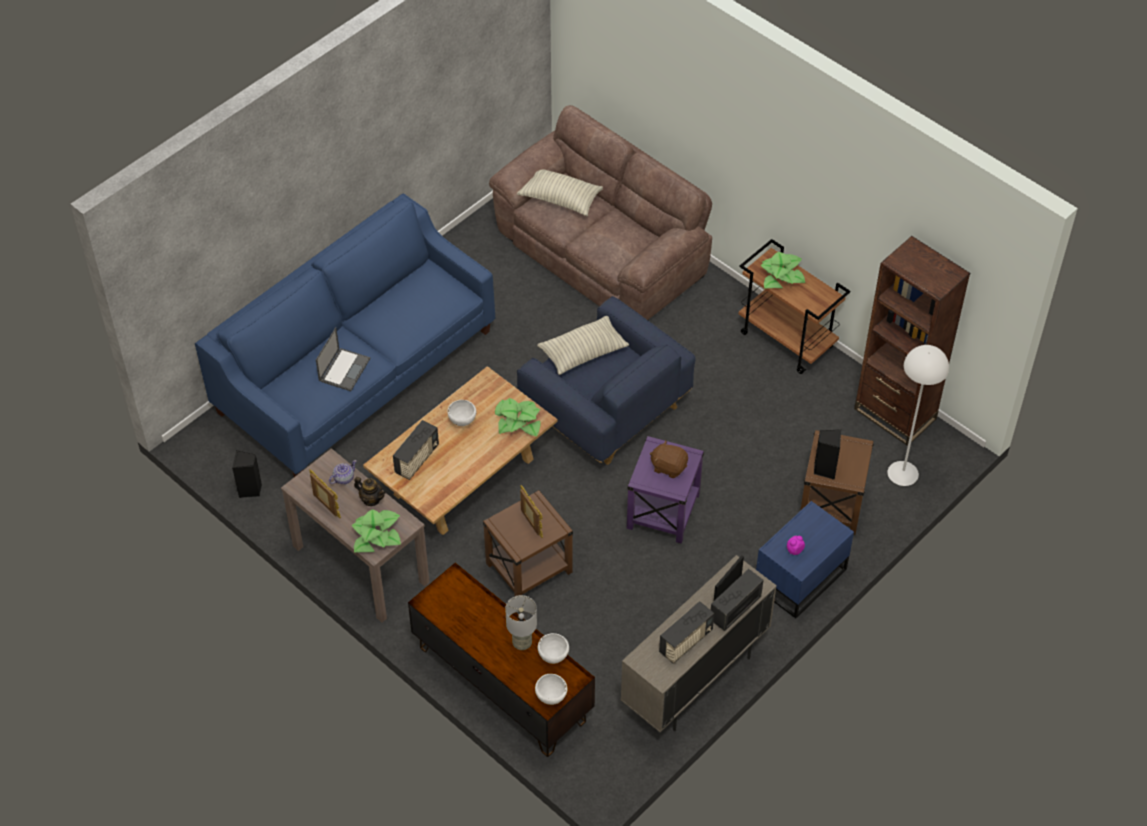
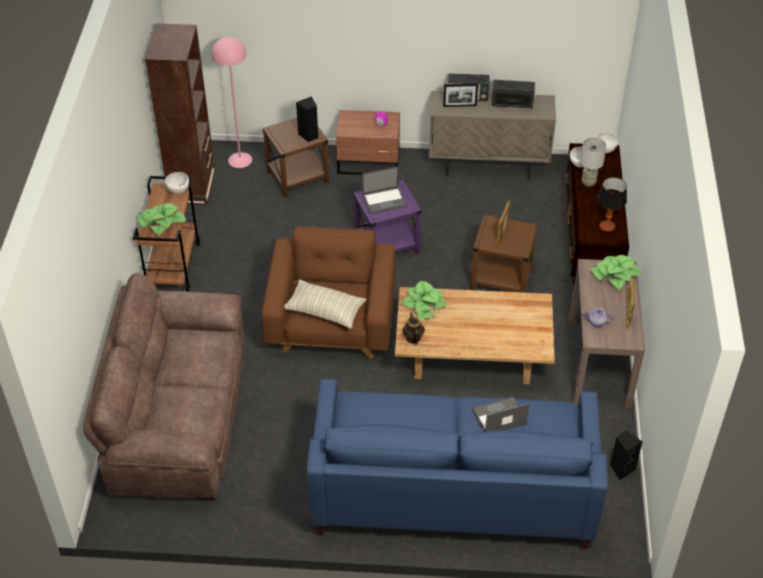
camera: 130 degrees left, 5 degrees down
(371, 499) = (594, 296): teapot -> teapot (413, 338)
(417, 459) = (516, 335): radio -> none
(450, 607) = (607, 226): none -> table lamp
(462, 421) = (458, 333): white bowl -> white bowl (178, 191)
(560, 198) = (179, 416): pillow -> none
(605, 407) = (331, 322): blue armchair -> brown armchair
(669, 466) = (384, 200): brown plush toy -> laptop
(798, 578) = (369, 163): blue nightstand -> brown nightstand
(903, 473) = (240, 160): white floor lamp -> pink floor lamp

